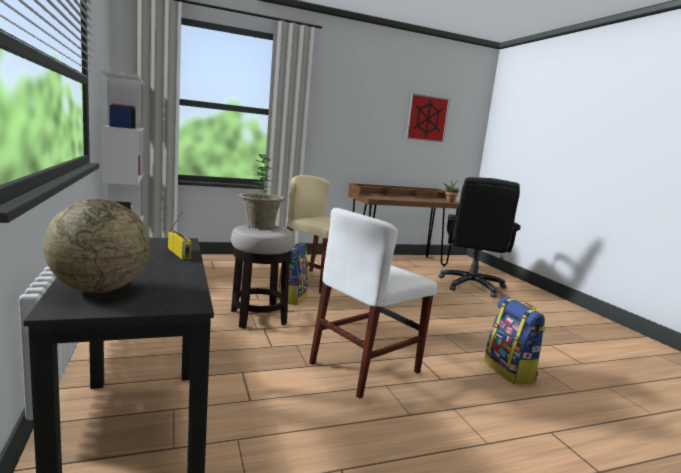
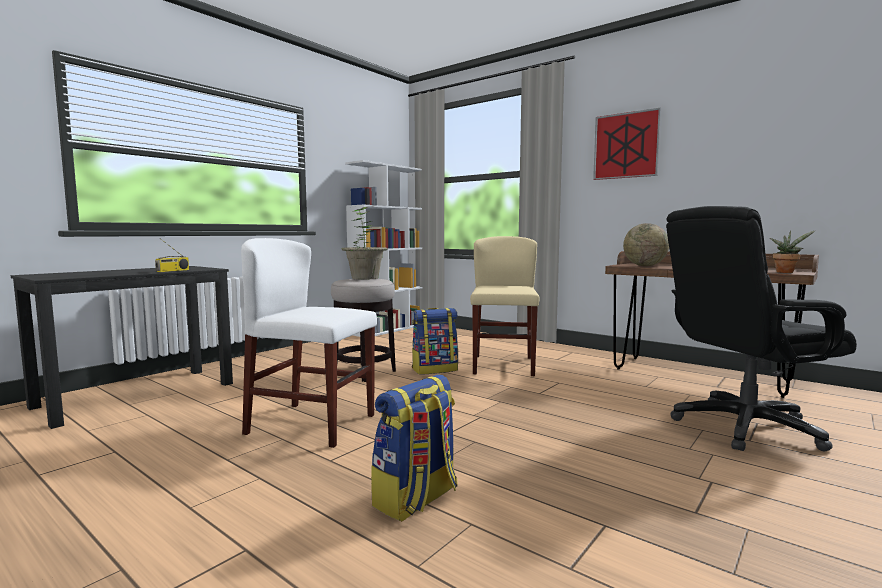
camera: 60 degrees right, 5 degrees down
(99, 289) = (70, 273): globe -> globe (644, 266)
(427, 118) = (777, 131): picture -> picture (626, 145)

